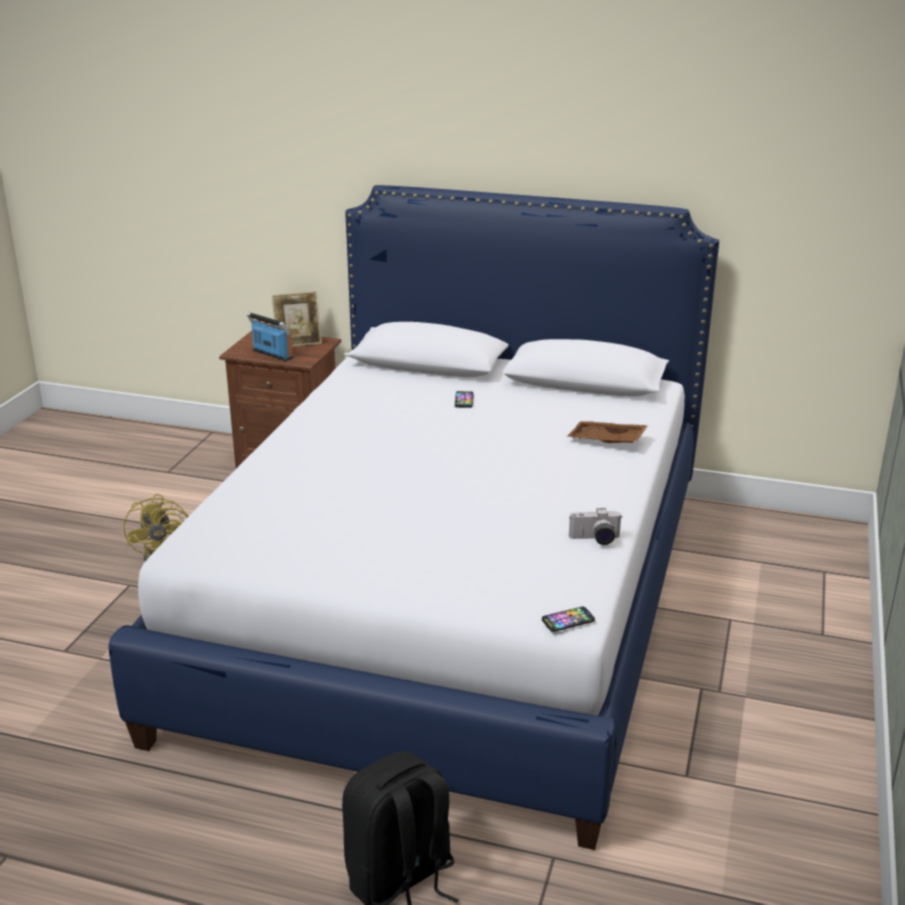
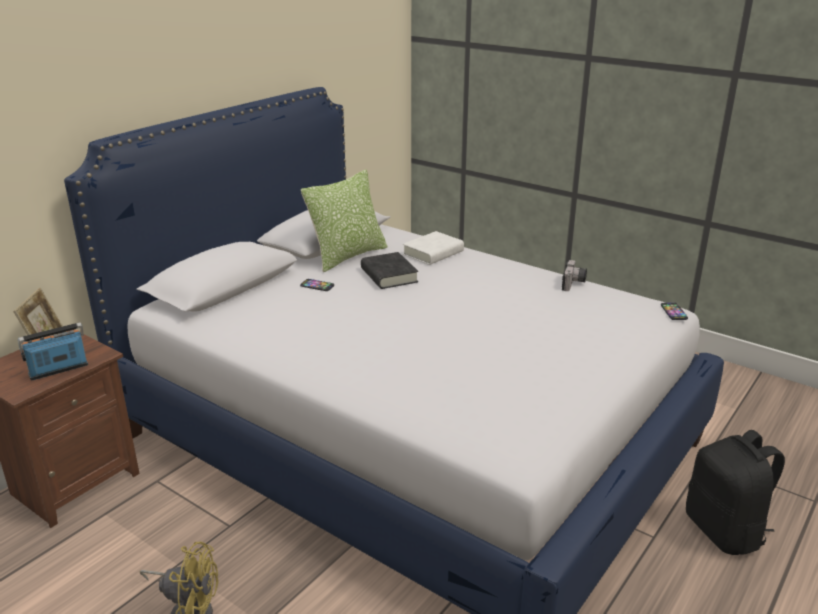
camera: 70 degrees left, 0 degrees up
(520, 429) = (389, 275): none -> black book
(551, 399) = (348, 256): none -> pillow
(606, 441) = (433, 253): brown tray -> white book

